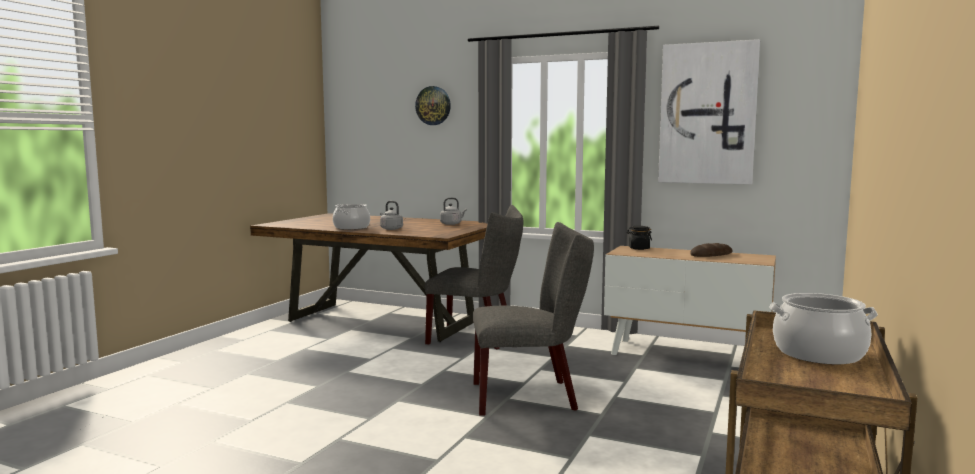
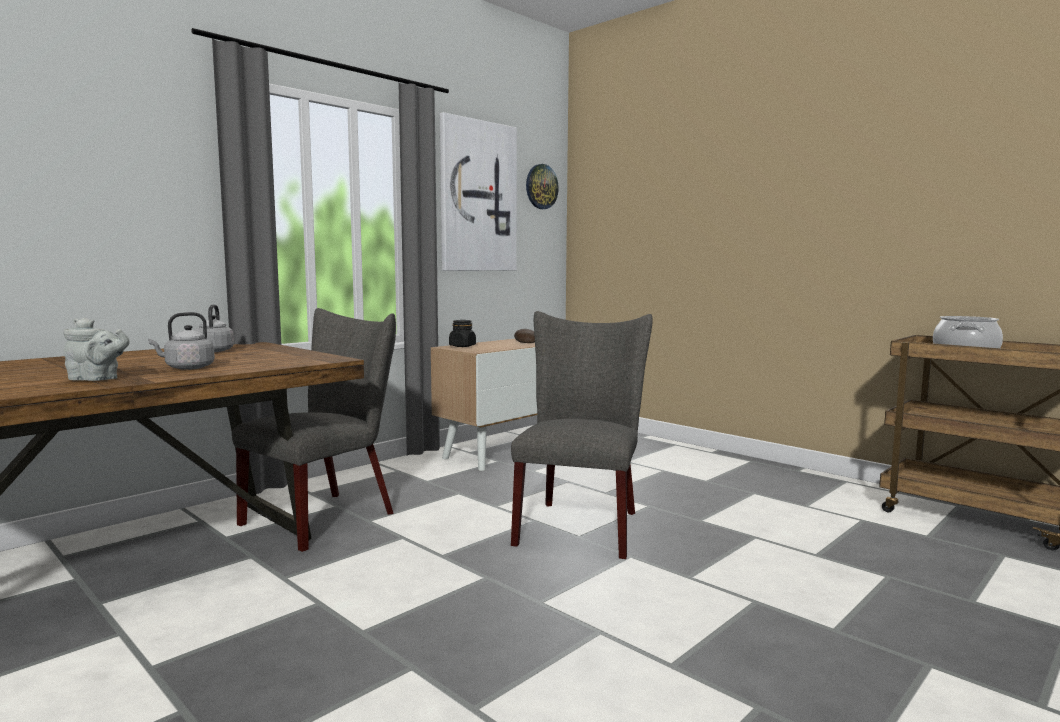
camera: 70 degrees left, 0 degrees up
(351, 227) = (97, 379): cooking pot -> grey teapot
(433, 105) = (98, 135): wall clock -> wall clock (541, 186)

